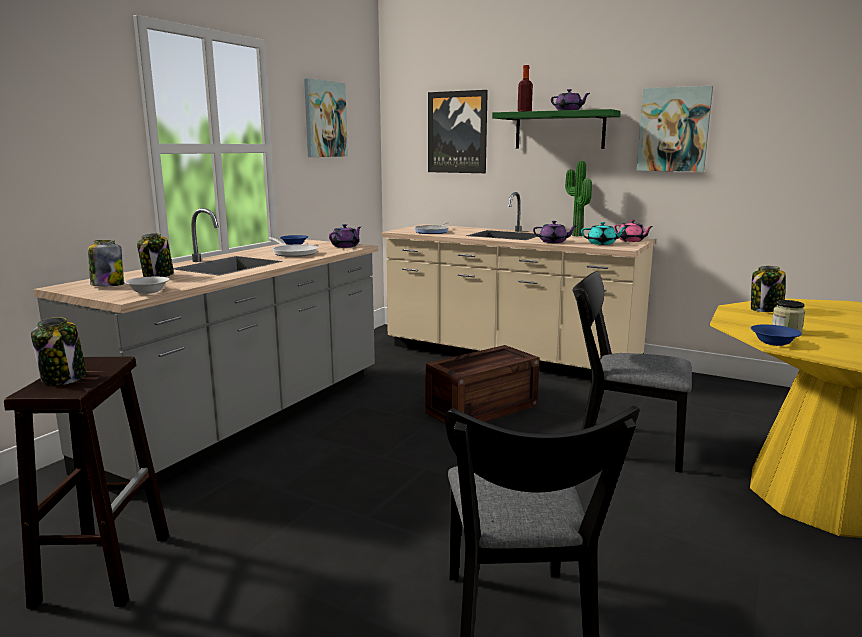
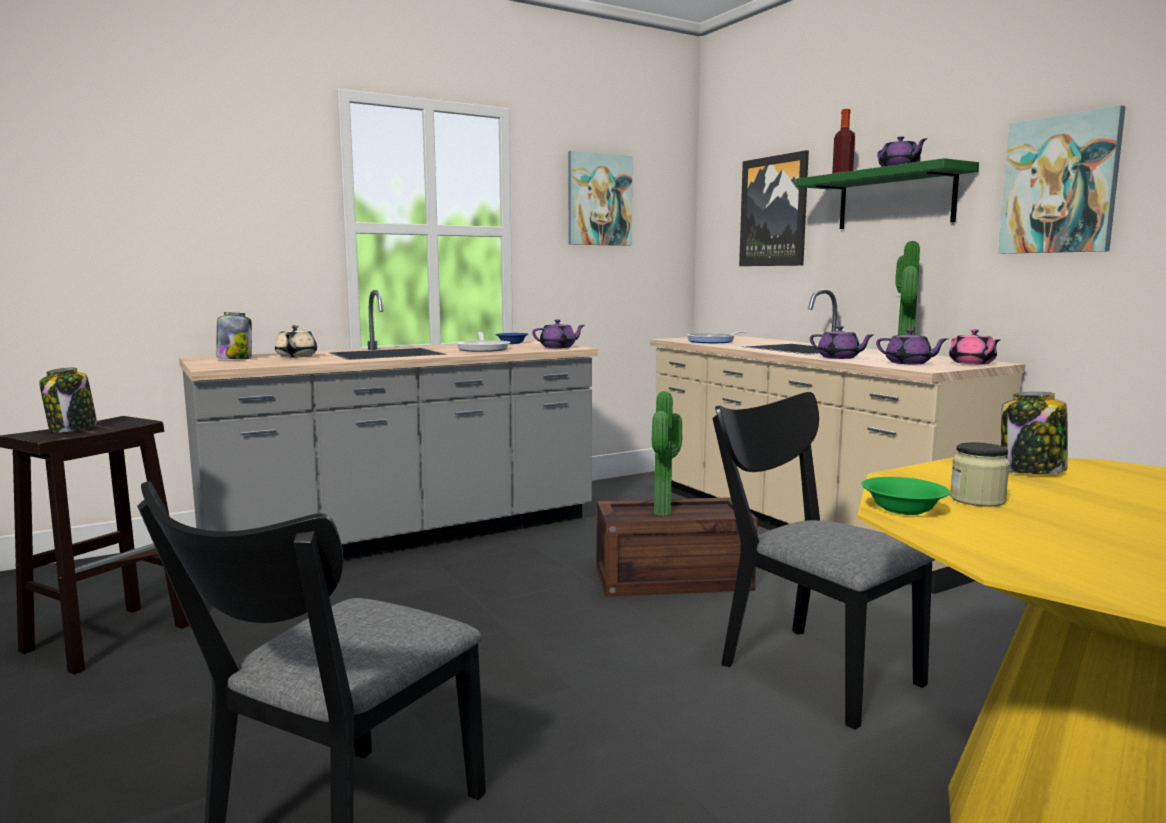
camera: 30 degrees right, 5 degrees down
(148, 291) = (244, 365): white bowl -> none
(158, 276) = (296, 356): jar -> beige teapot
(479, 364) = (666, 513): none -> potted plant
(602, 243) = (909, 363): turquoise teapot -> purple teapot
(773, 342) = (902, 509): blue bowl -> green bowl

